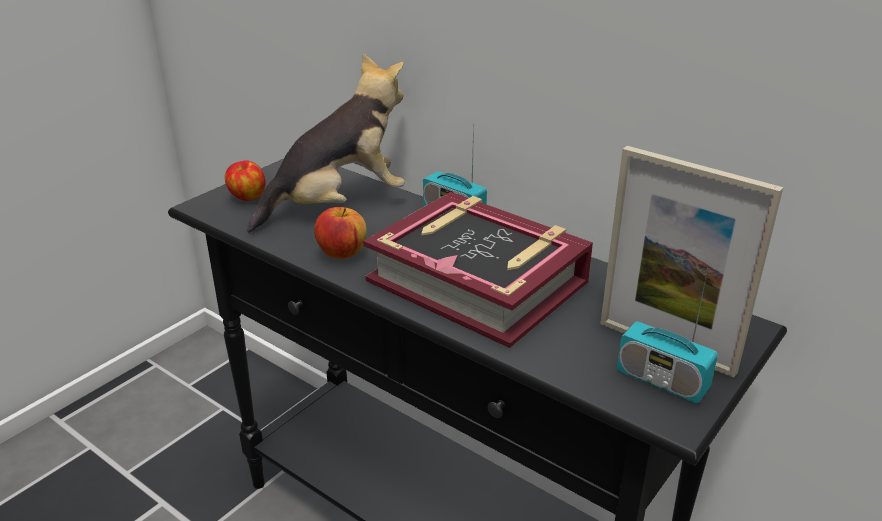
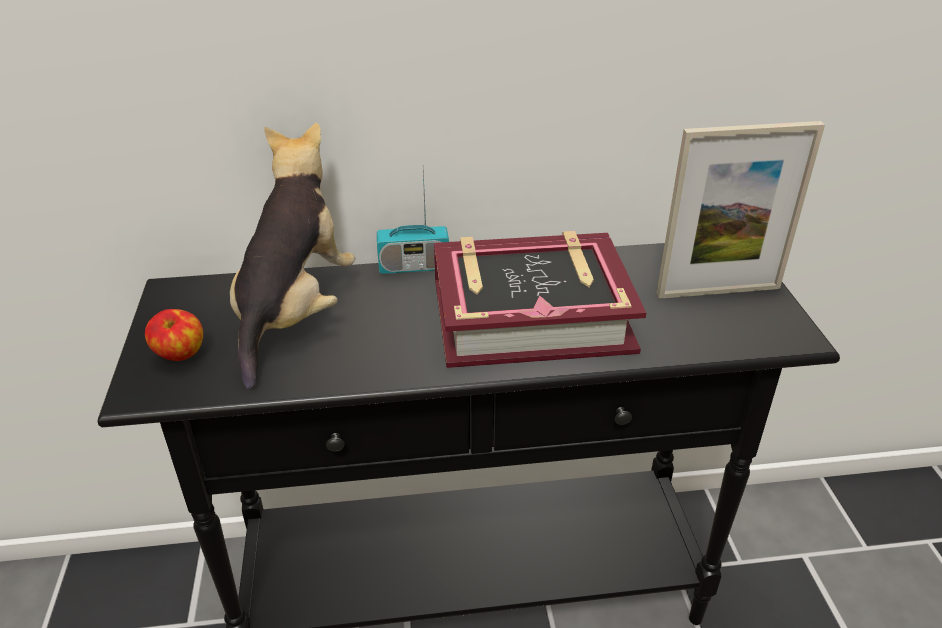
camera: 45 degrees left, 5 degrees up
(342, 253) = (380, 355): apple -> none
(662, 380) = (752, 316): radio -> none

